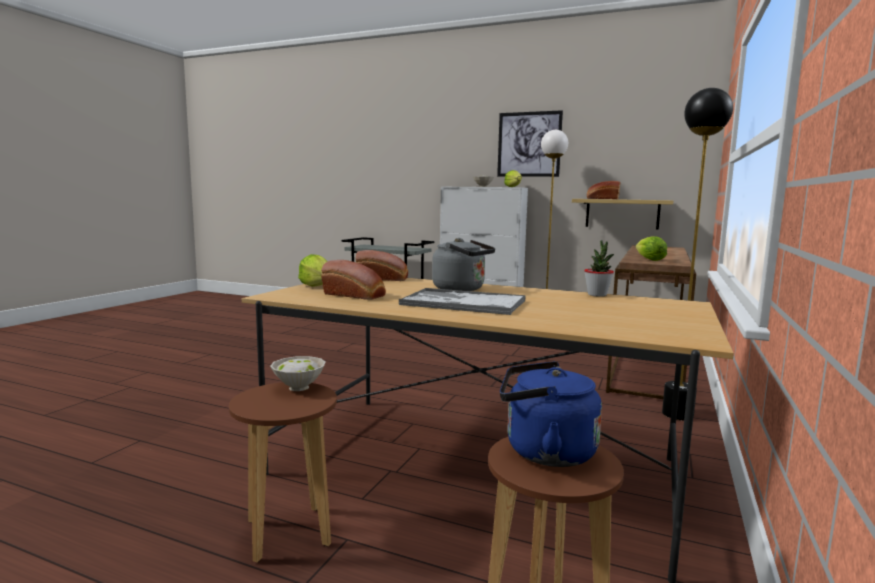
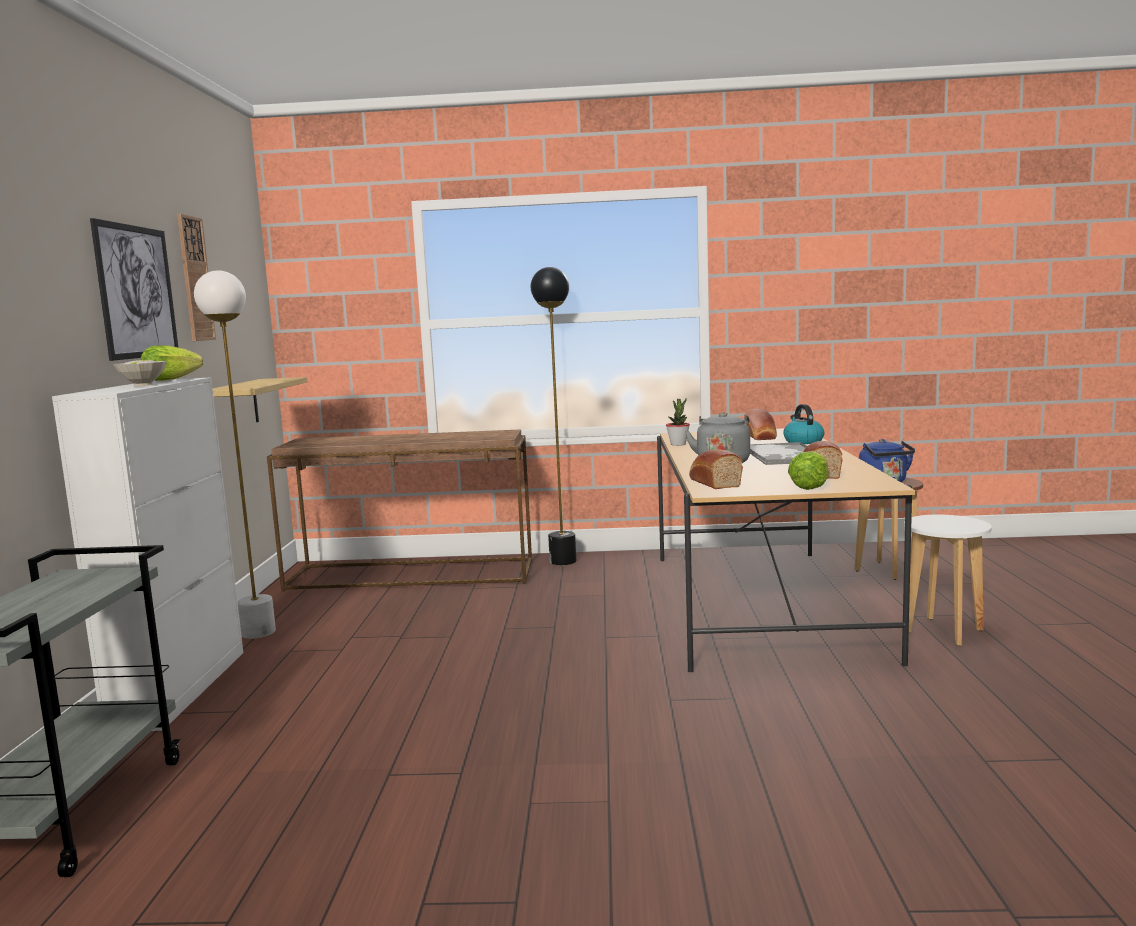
camera: 110 degrees left, 0 degrees up
(287, 533) = (944, 631): brown stool -> white stool
(298, 387) = (923, 525): white bowl -> none
(554, 323) = (803, 441): none -> kettle
(594, 134) = (195, 279): none -> wall clock
(602, 198) = (248, 385): bread -> bread (760, 437)
(649, 260) = (483, 436): lettuce -> none

